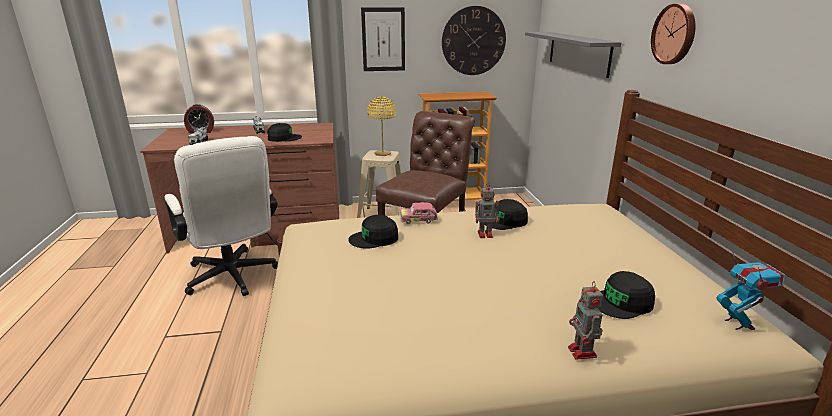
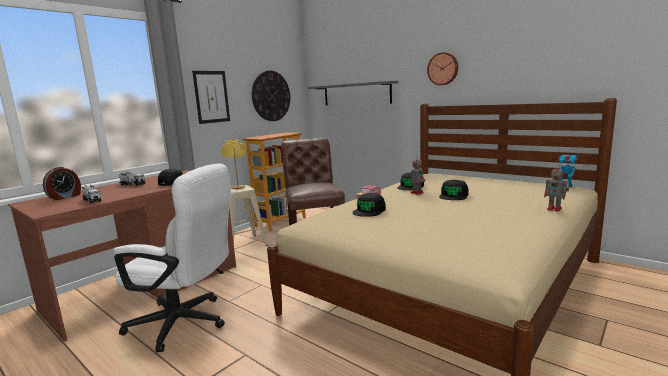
camera: 40 degrees left, 10 degrees down
(622, 302) = (526, 193): black cap -> black cap (454, 196)

